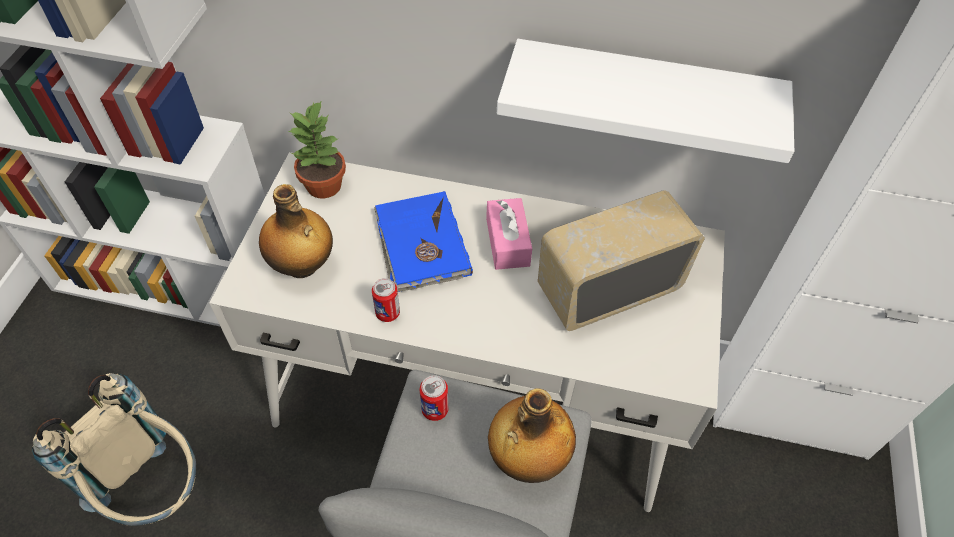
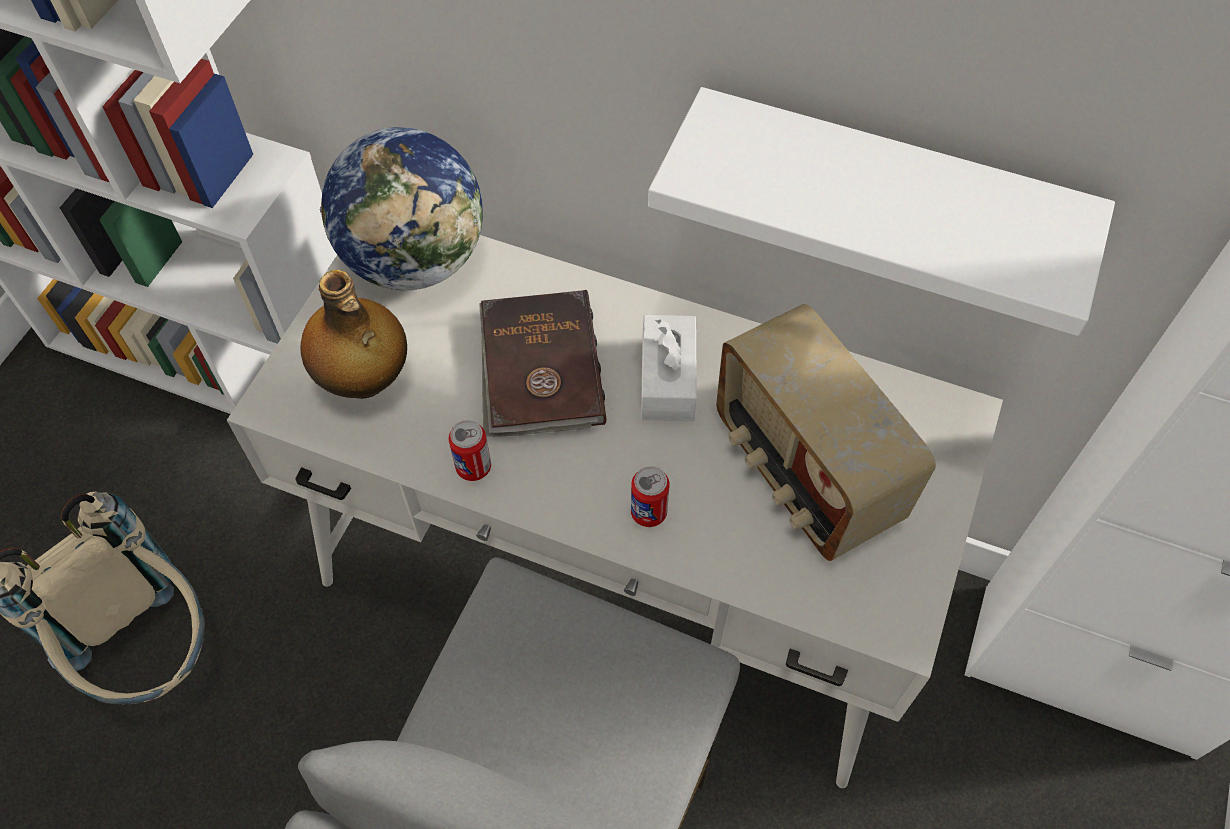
camera: 10 degrees right, 5 degrees up
(325, 185) = (416, 260): potted plant -> globe
(421, 245) = (539, 368): blue book -> brown book
(435, 409) = (513, 622): can -> can (648, 512)
(507, 242) = (667, 379): pink tissue box -> white tissue box
(527, 457) = (632, 711): bottle -> none
(608, 289) = (803, 471): radio -> radio turned 105 degrees counterclockwise

